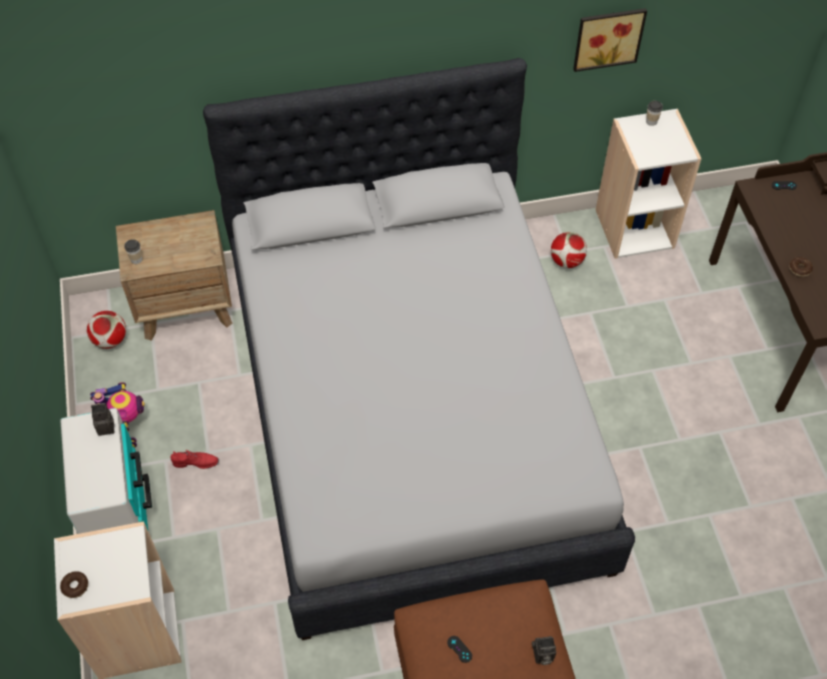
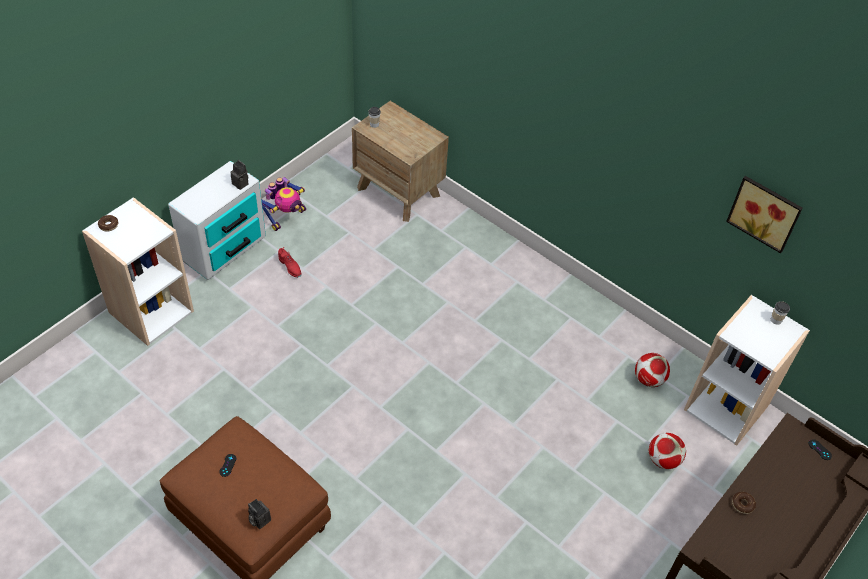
camera: 50 degrees right, 5 degrees down
(110, 340) = (340, 172): football -> football (663, 459)
(413, 411) = (430, 360): grey bed -> none

